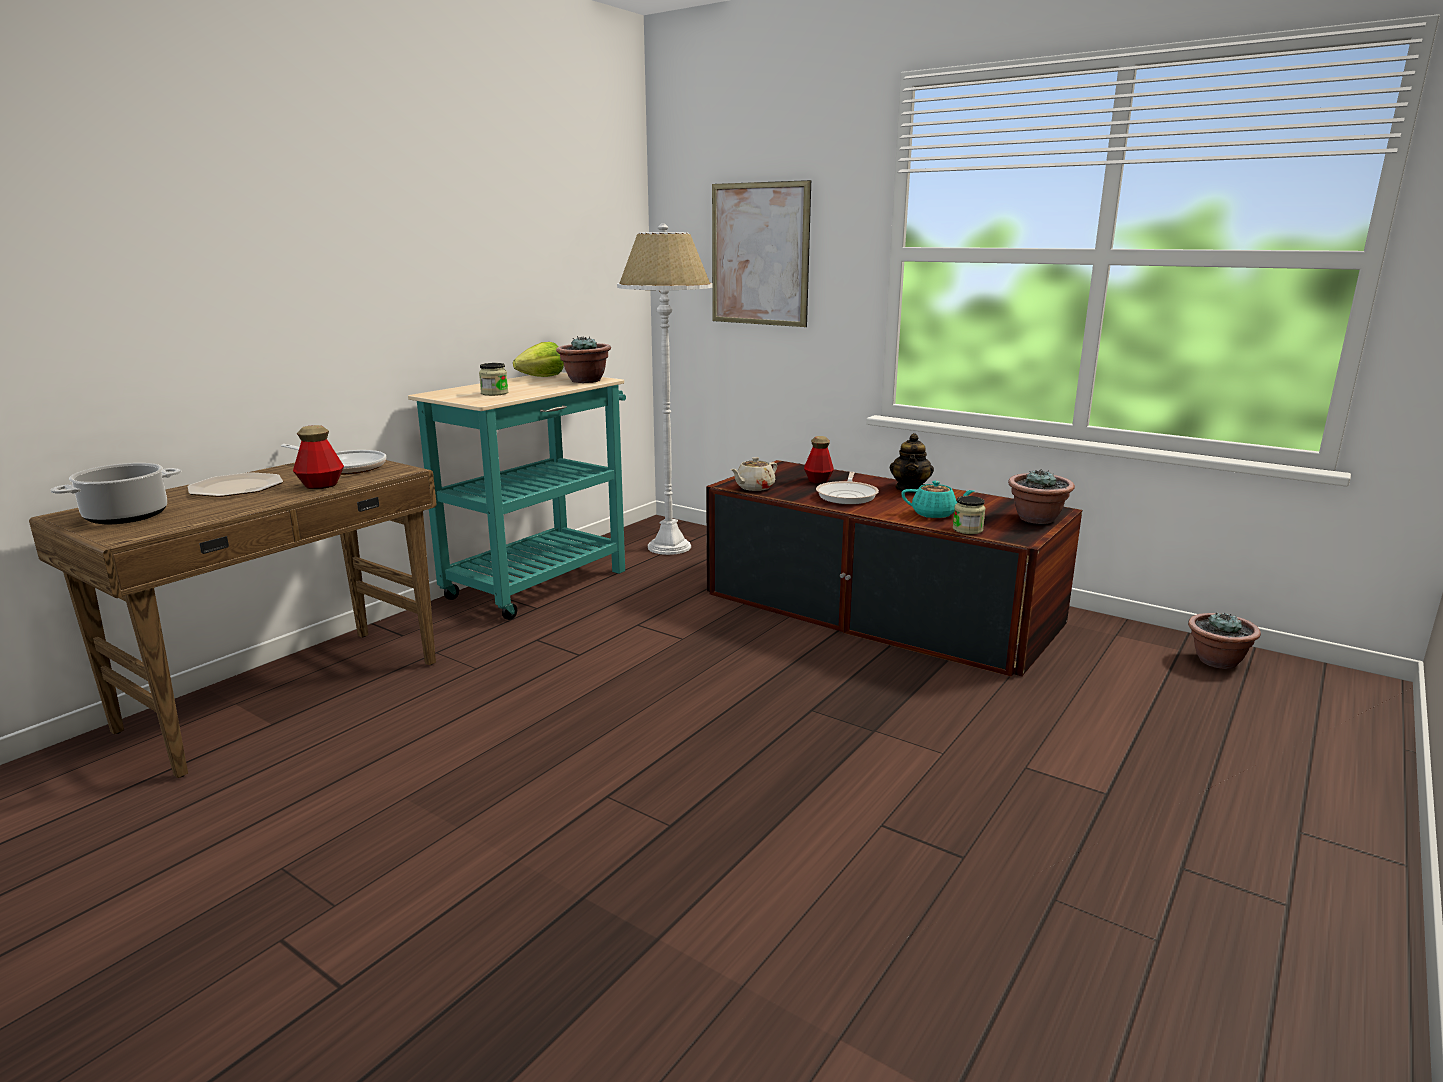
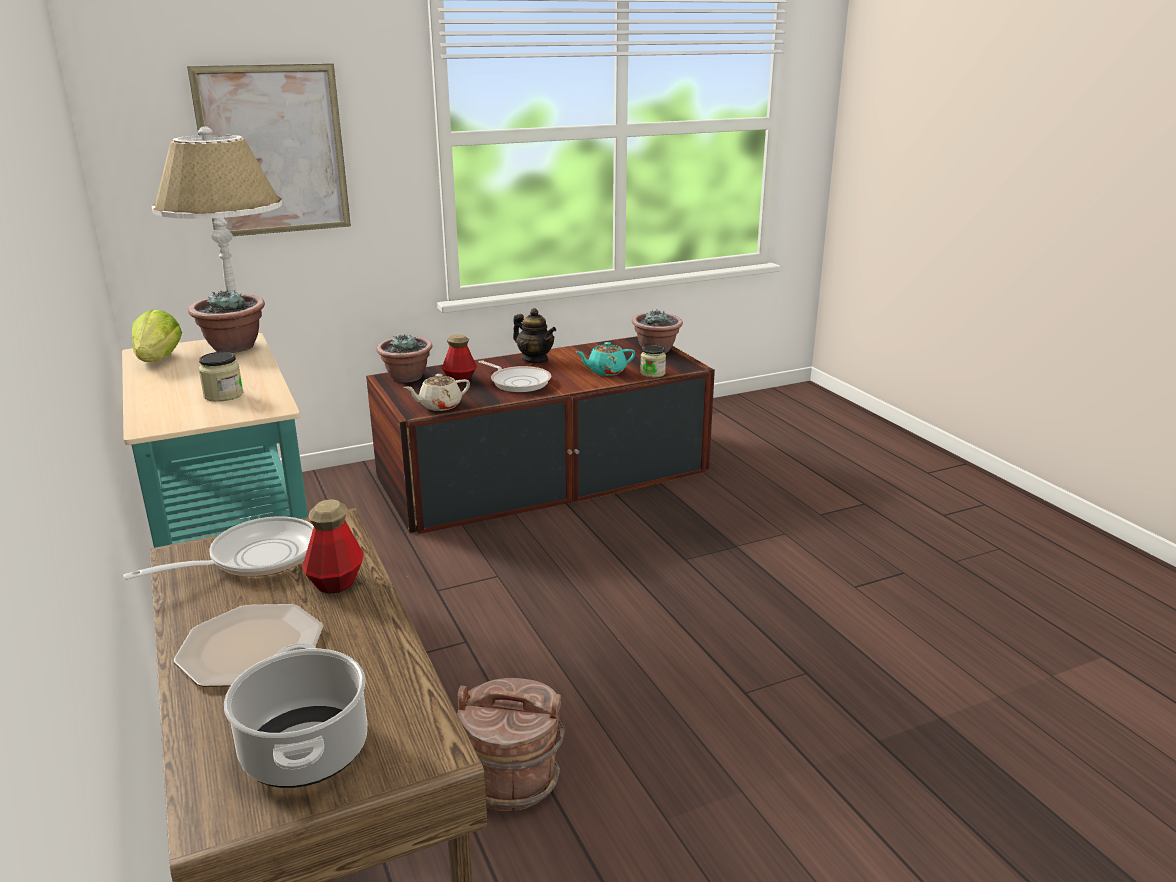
camera: 60 degrees left, 5 degrees up
(422, 720) = (512, 779): none -> brown bucket
(754, 488) = (439, 406): beige teapot -> beige teapot turned 75 degrees clockwise
(934, 514) = (606, 371): turquoise teapot -> turquoise teapot turned 150 degrees counterclockwise
(1217, 661) = (745, 410): potted plant -> potted plant (407, 378)

